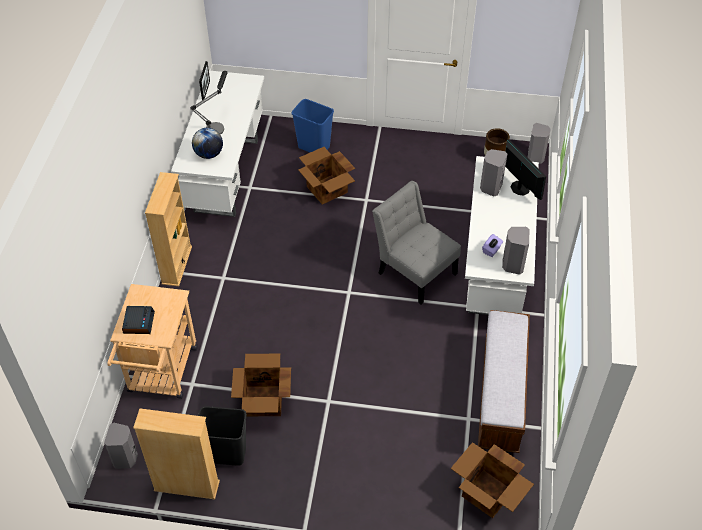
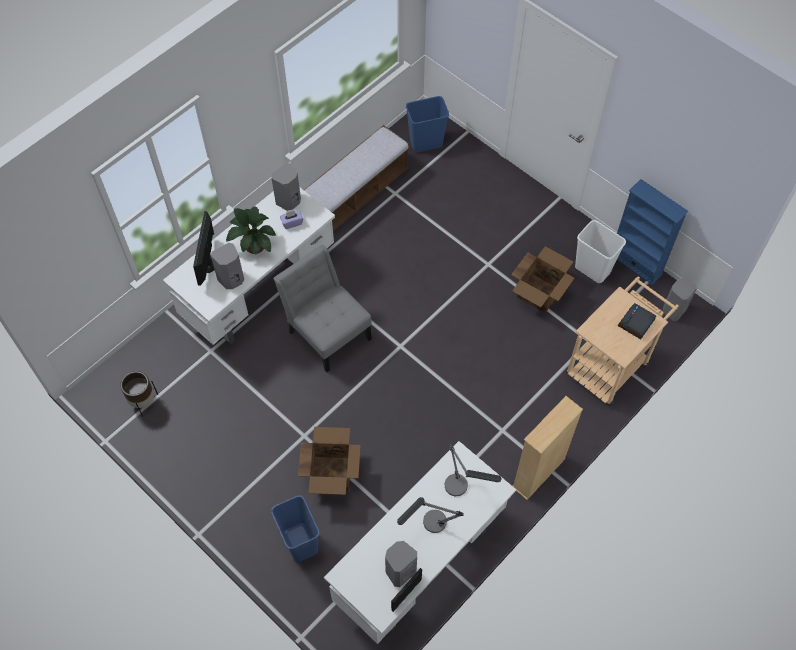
camera: 145 degrees left, 10 degrees up
(186, 486) = (636, 263): beige bookcase -> blue bookcase
(209, 154) = (463, 488): globe -> table lamp
(226, 454) = (593, 269): black trash can -> white trash can
(414, 270) = (327, 332): grey chair -> grey chair turned 150 degrees clockwise
(488, 494) = (426, 142): cardboard box -> blue trash can
(503, 219) = (254, 244): none -> potted plant
(535, 157) = (101, 380): grey speaker -> grey speaker (400, 571)

